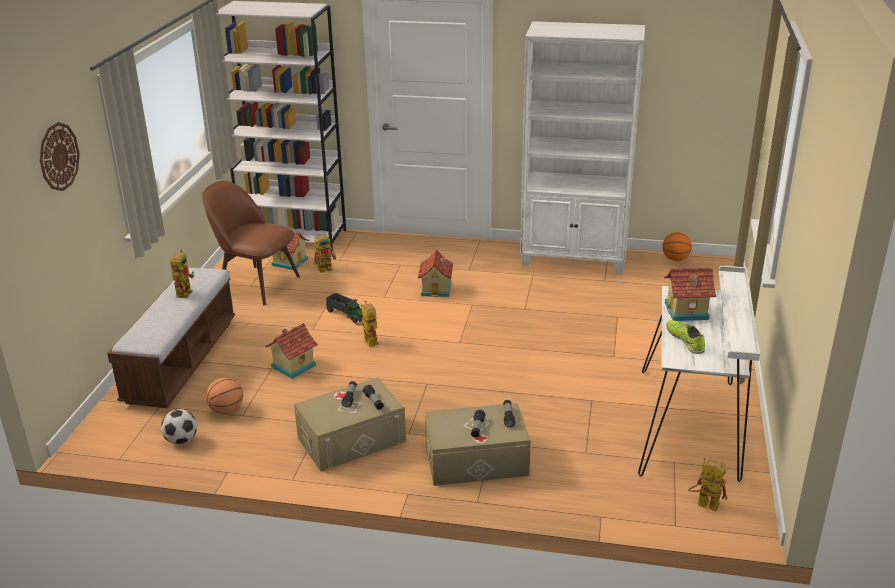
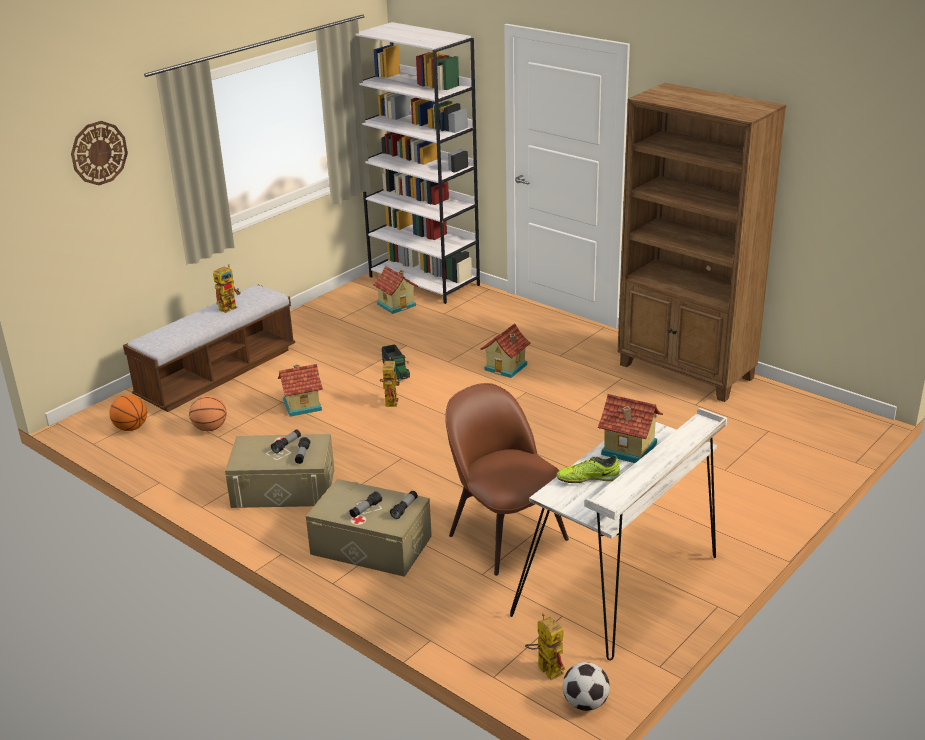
camera: 30 degrees right, 0 degrees up
(181, 440) = (151, 443): football -> football (585, 703)
(256, 284) = (346, 319): brown chair -> brown chair (505, 534)
(327, 268) = (424, 319): toy robot -> none
(574, 259) = (686, 372): white bookcase -> brown bookcase
(675, 259) = (806, 402): basketball -> basketball (131, 428)
(685, 340) = (587, 478): shoe -> shoe turned 105 degrees counterclockwise

